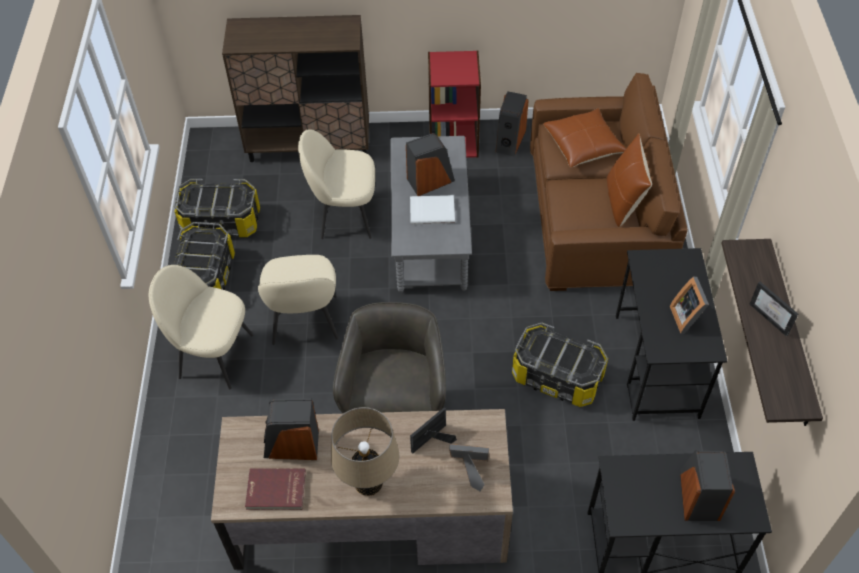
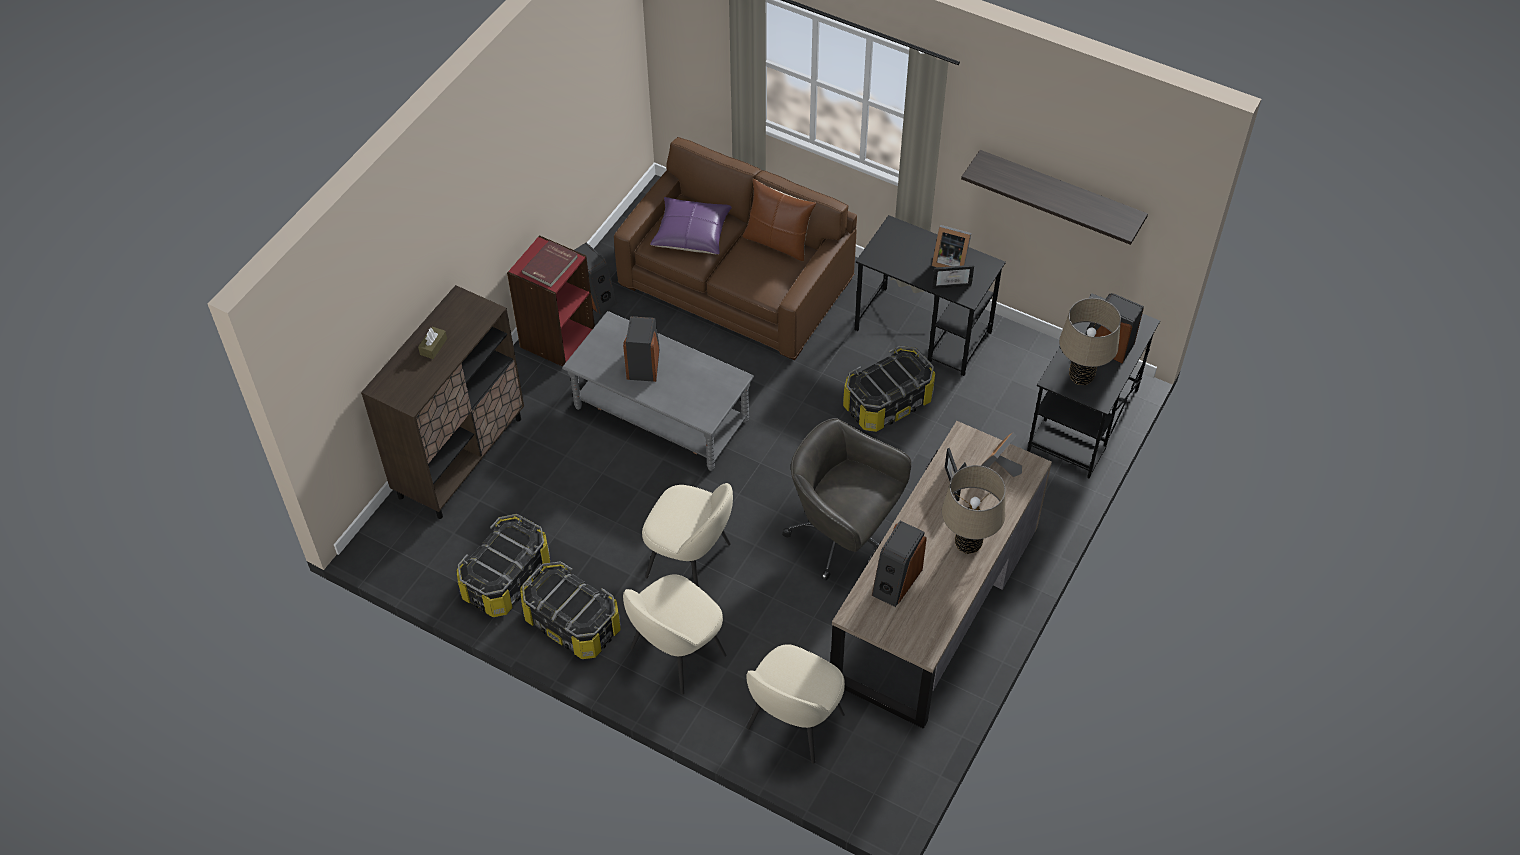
camera: 60 degrees left, 0 degrees up
(276, 491) = (934, 611): red book -> red book (551, 266)
(293, 32) = (433, 346): none -> brown tissue box
(344, 215) = (582, 470): beige chair -> beige chair (793, 723)
(432, 210) = (682, 379): white book -> none
(583, 145) = (691, 233): brown pillow -> purple pillow
(639, 490) = (1081, 376): none -> beige table lamp
(772, 317) = (1050, 190): picture frame -> picture frame (951, 283)

